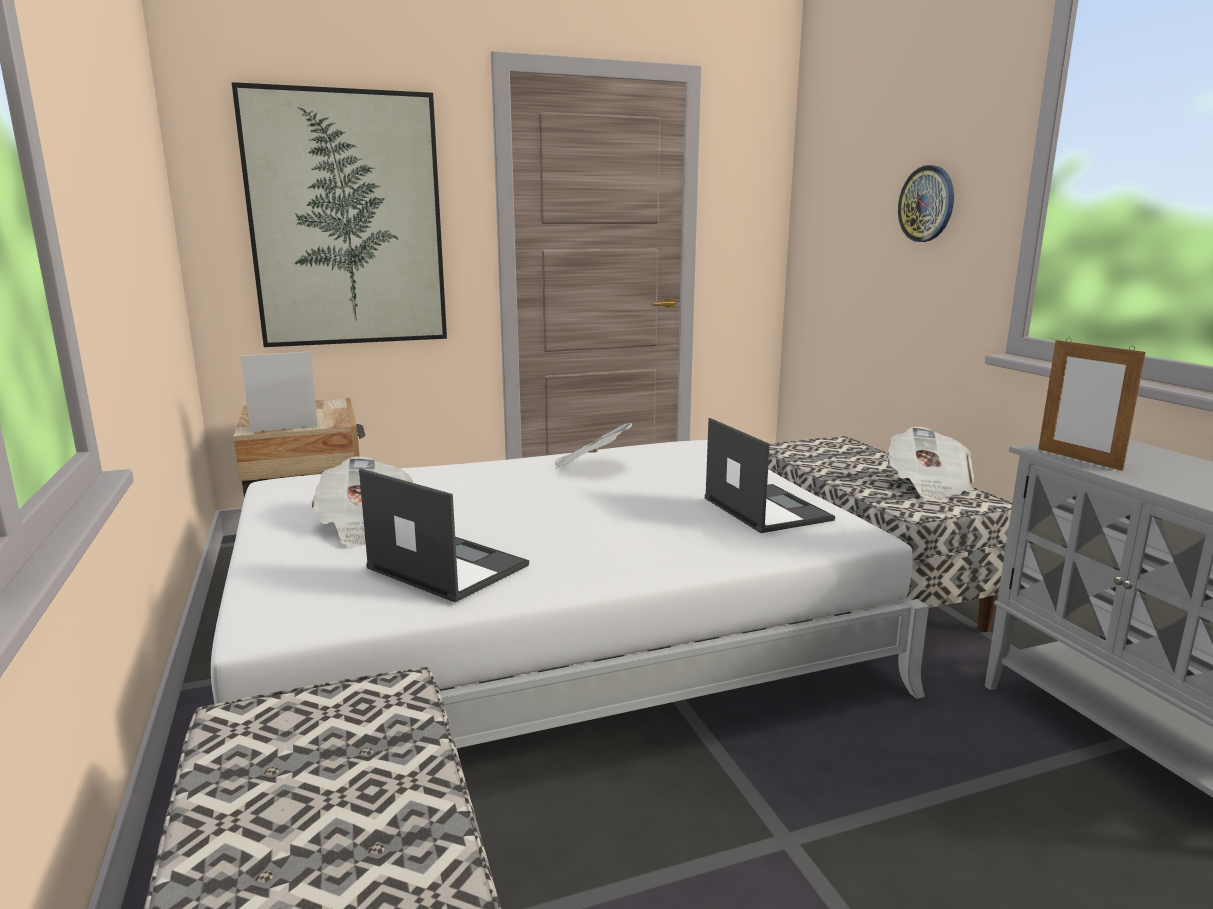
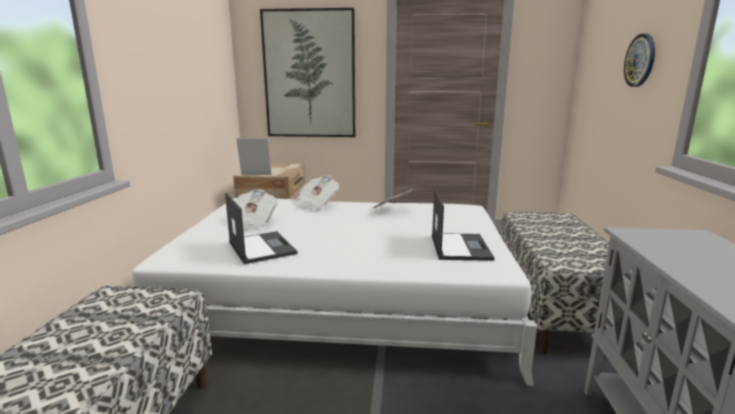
camera: 25 degrees right, 0 degrees up
(928, 486) = (591, 251): newspaper -> newspaper (316, 205)
(1078, 459) = (643, 242): picture frame -> none

